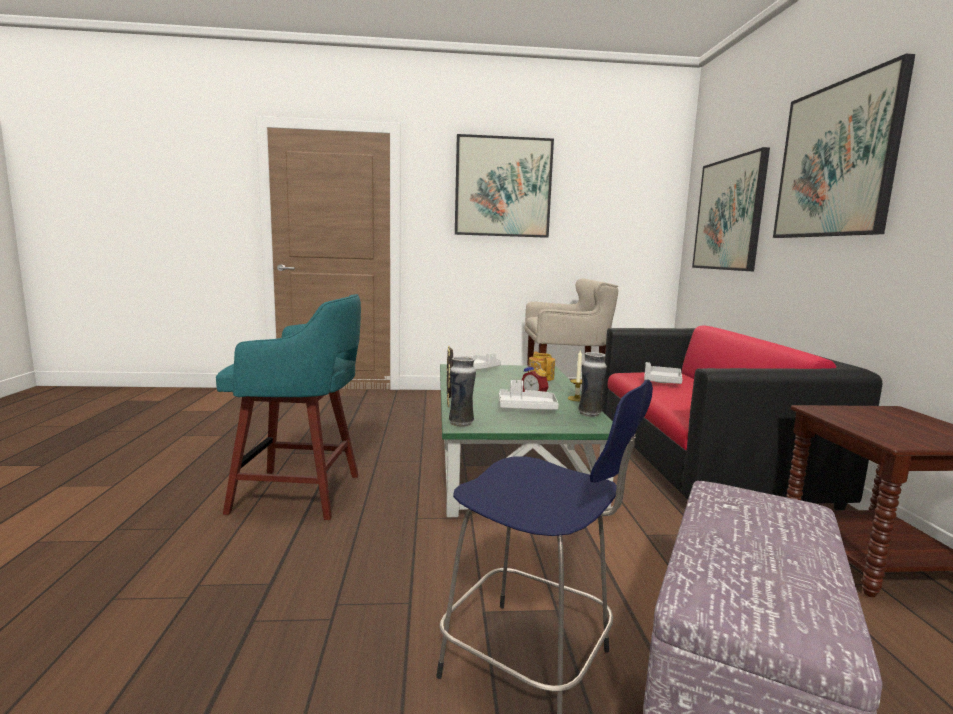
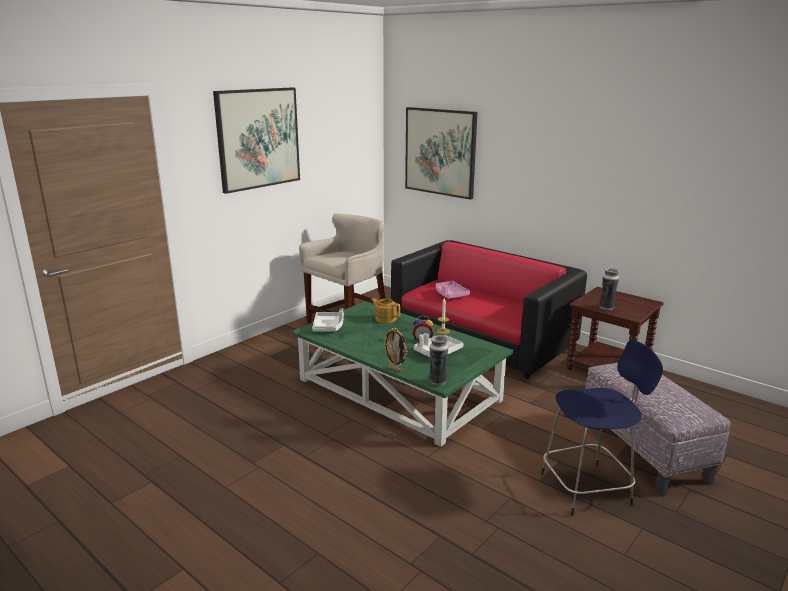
camera: 45 degrees left, 10 degrees up
(301, 494) = (335, 484): turquoise stool -> none
(590, 414) = (473, 342): vase -> vase (606, 308)
(662, 381) = (450, 294): grey tray -> pink tray
(836, 161) = (538, 138): picture -> none

